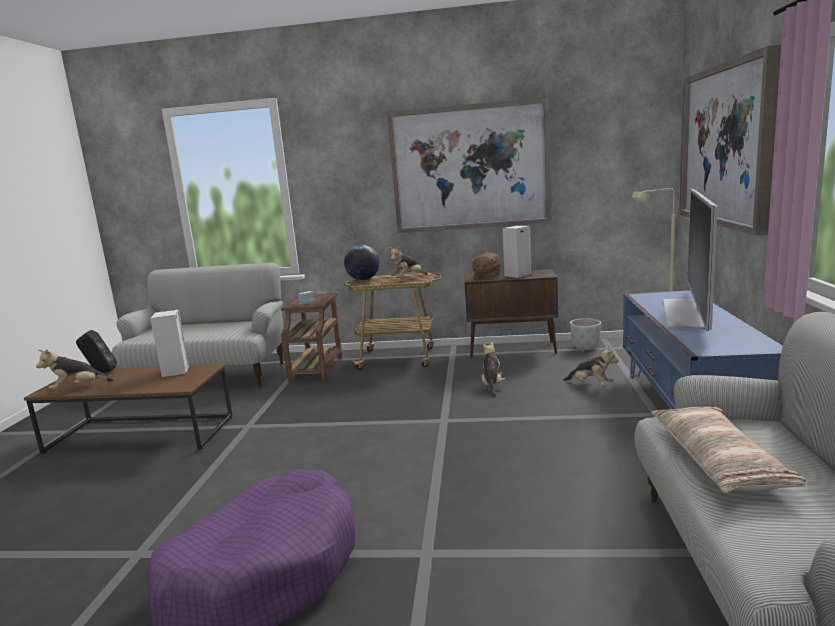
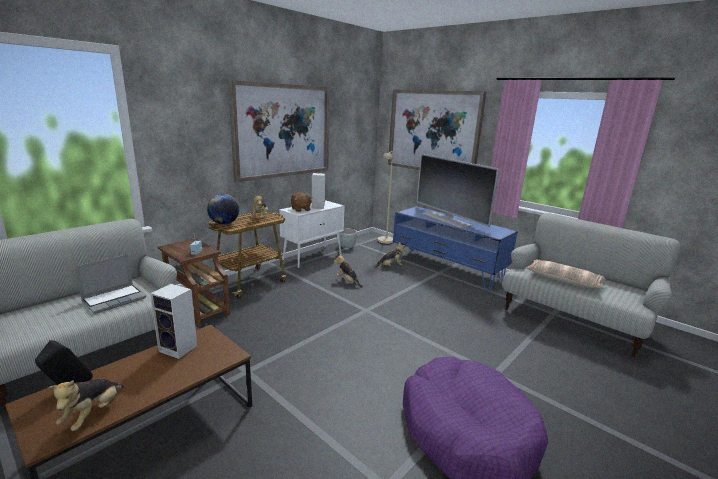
camera: 55 degrees left, 5 degrees up
(218, 330) = (115, 299): none -> laptop
(513, 349) = (313, 256): brown cabinet -> white cabinet

